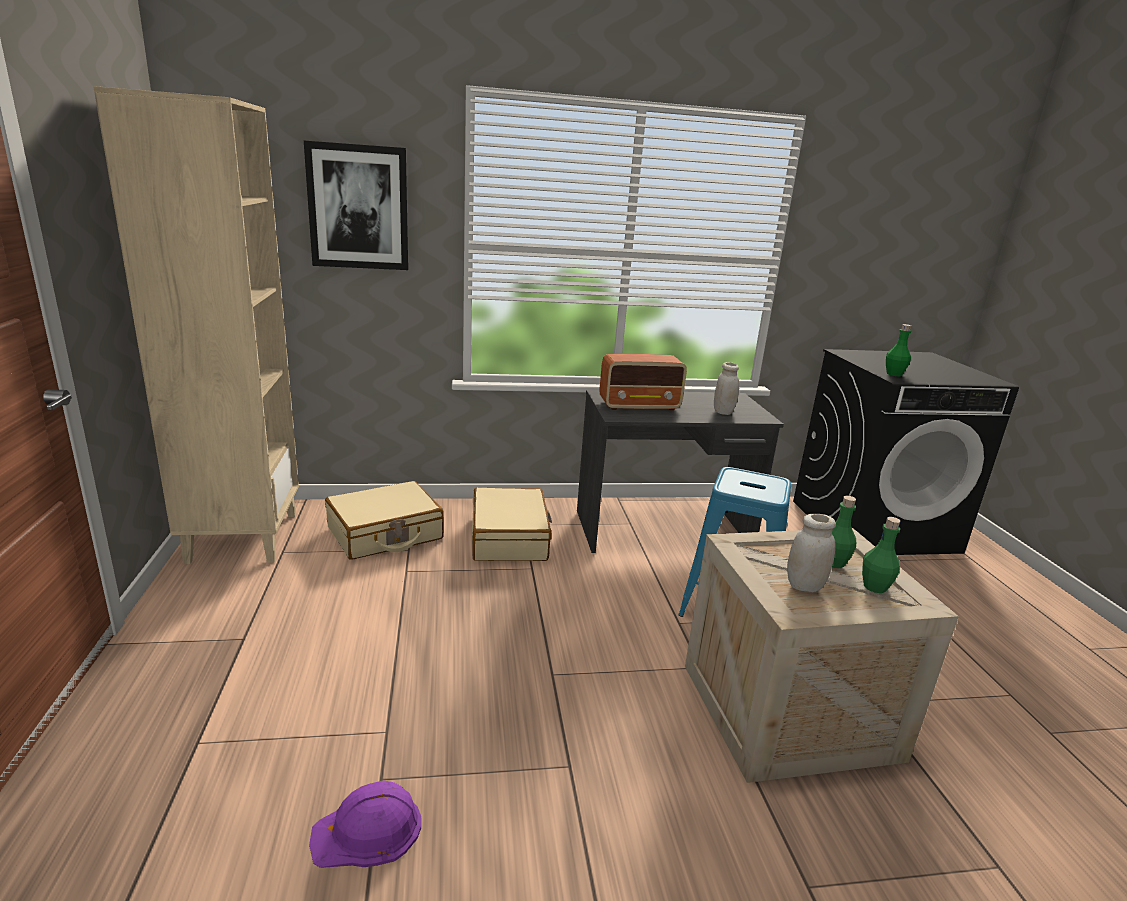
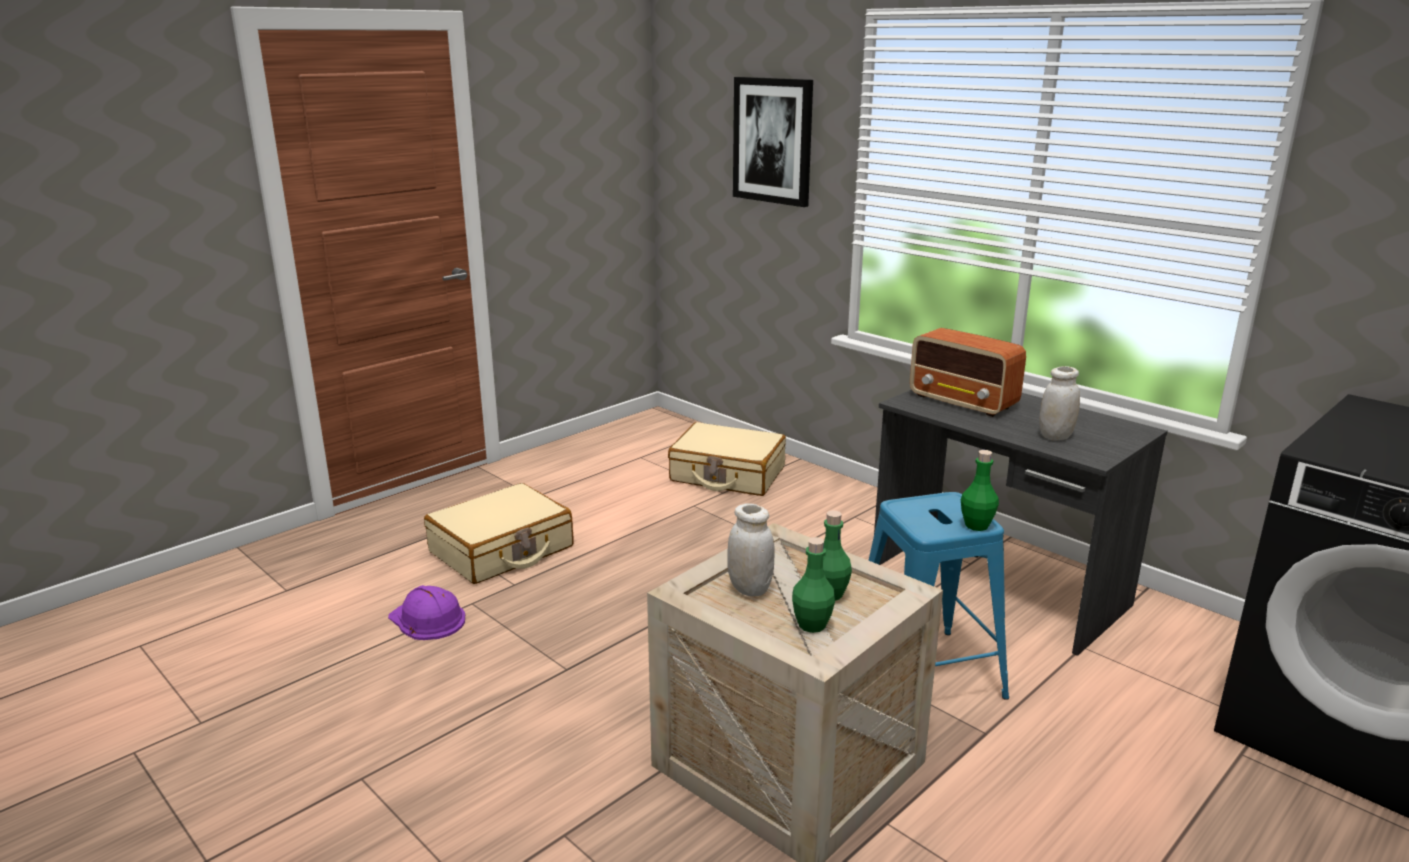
camera: 55 degrees right, 0 degrees up
(242, 537) = (634, 437): beige bookcase -> none
(510, 538) = (820, 520): beige suitcase -> beige suitcase (501, 550)
(894, 374) = (1341, 446): green bottle -> green bottle (976, 525)

